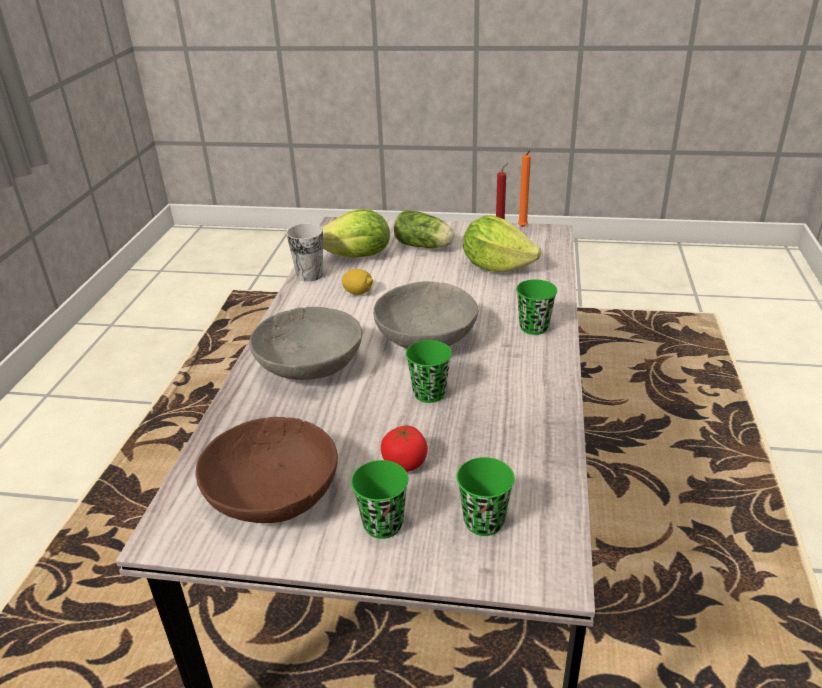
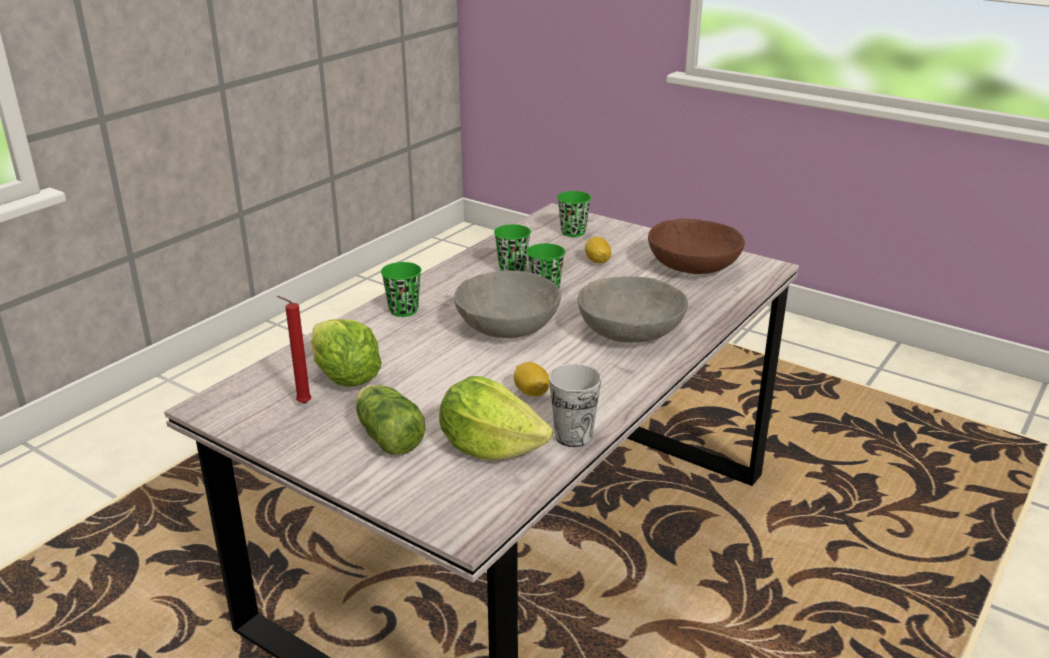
camera: 155 degrees left, 5 degrees down
(383, 524) = (631, 243): green cup -> green cup (512, 269)
(405, 463) = (597, 261): tomato -> lemon
(523, 228) = (228, 425): orange candle -> none

